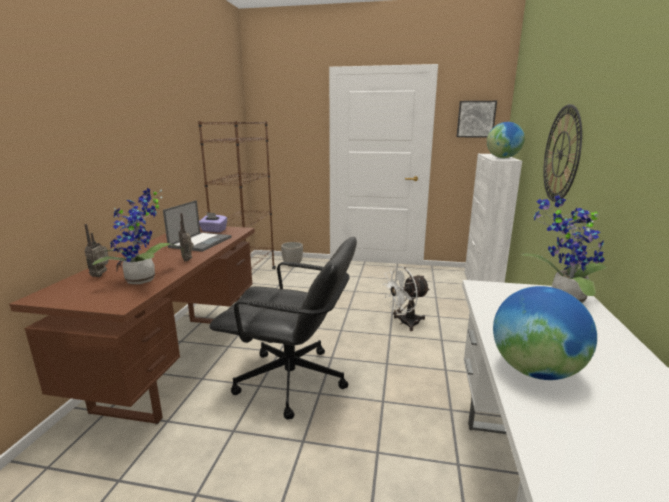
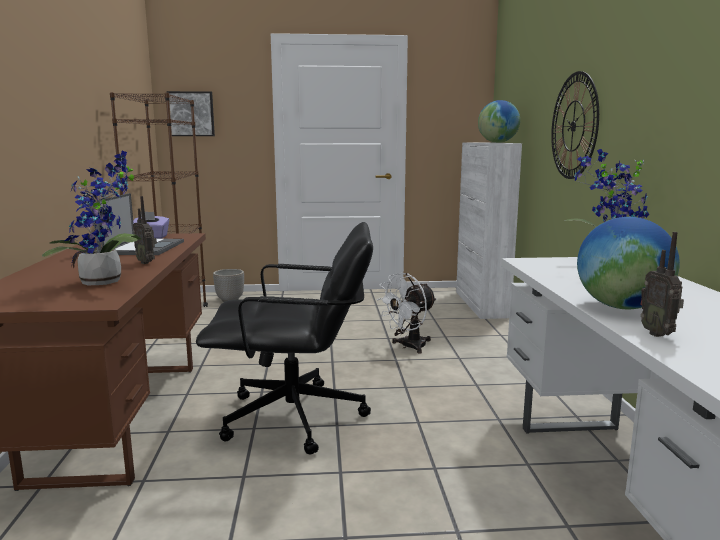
camera: 15 degrees left, 5 degrees down
(102, 275) = (36, 282): radio -> radio (658, 334)
(476, 119) = (455, 102): picture -> picture (191, 114)

